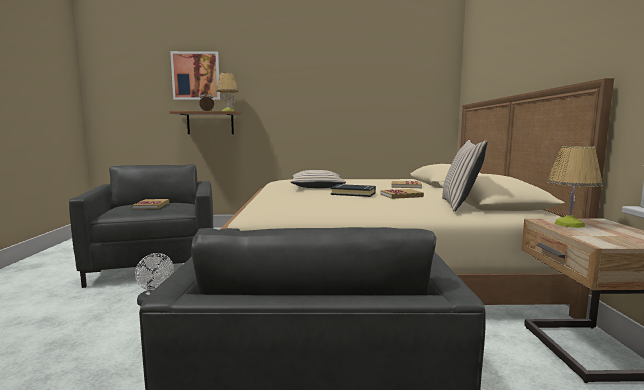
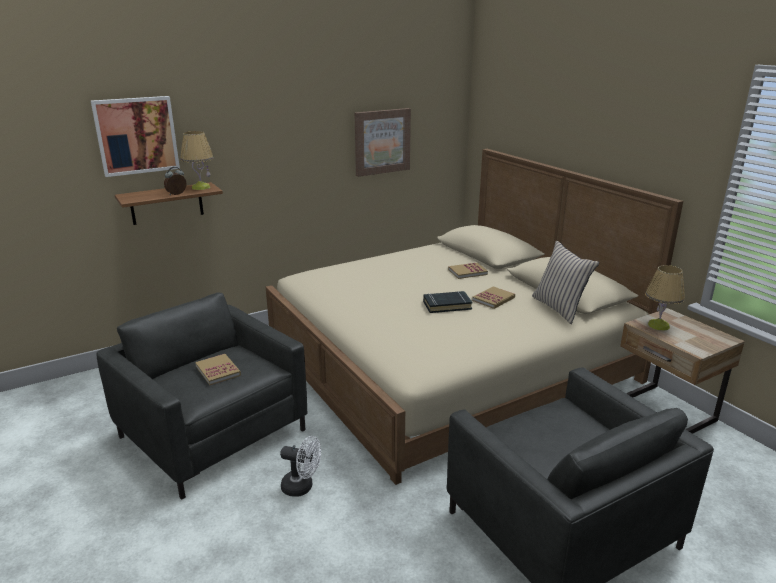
camera: 30 degrees left, 15 degrees up
(317, 186) = (383, 292): beige pillow -> none
(375, 98) = (382, 141): none -> picture

